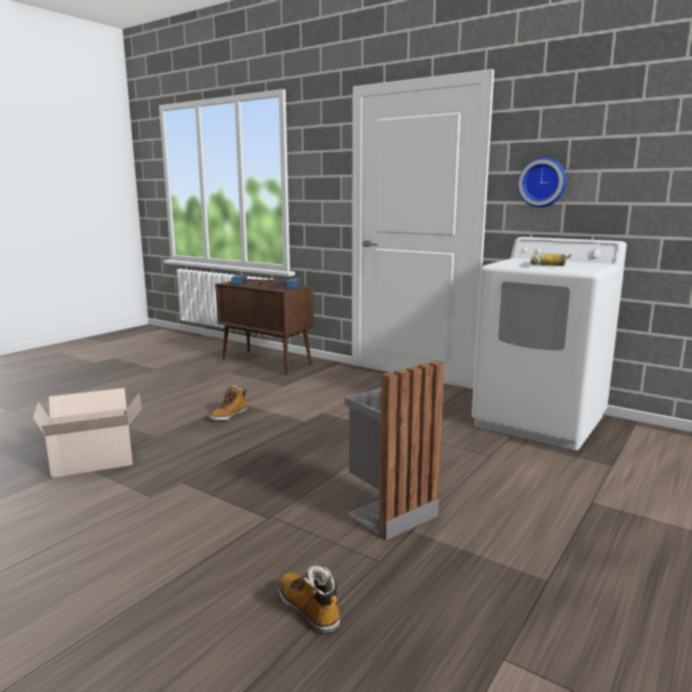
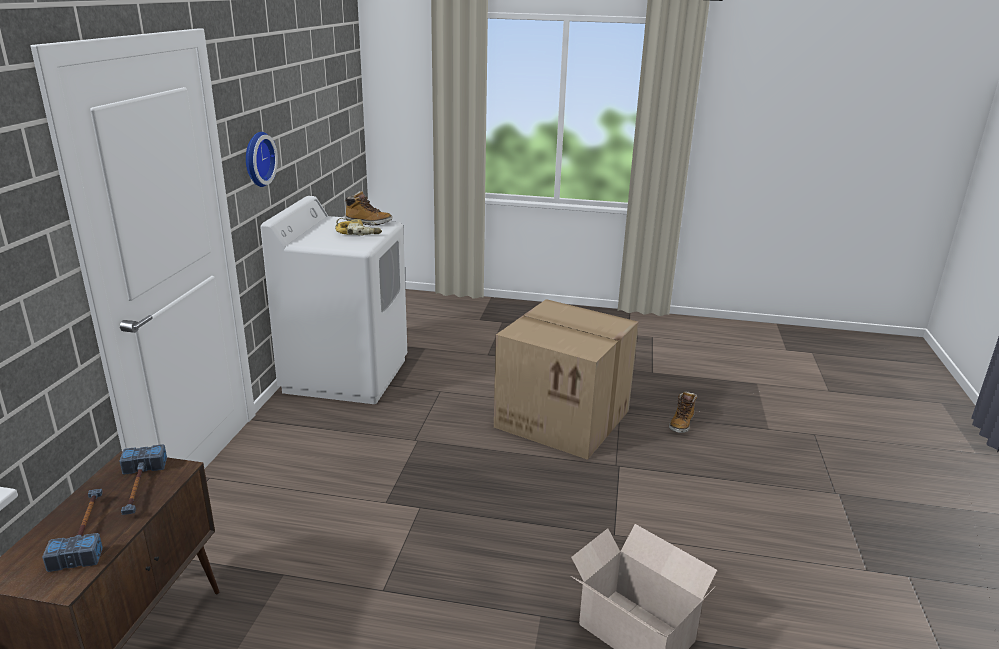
camera: 115 degrees left, 10 degrees up
(228, 416) = (436, 579): boot -> boot (368, 222)
(388, 513) = (564, 418): grey trash can -> cardboard box

